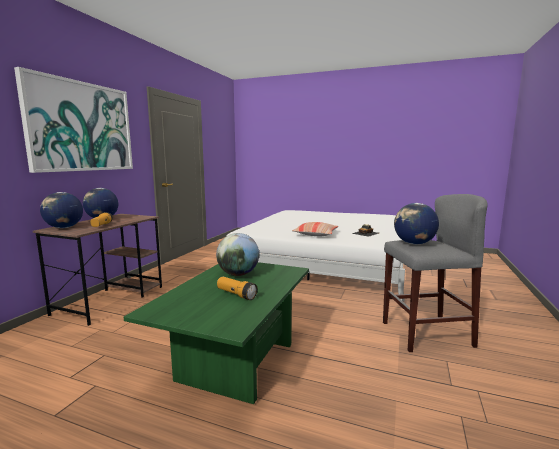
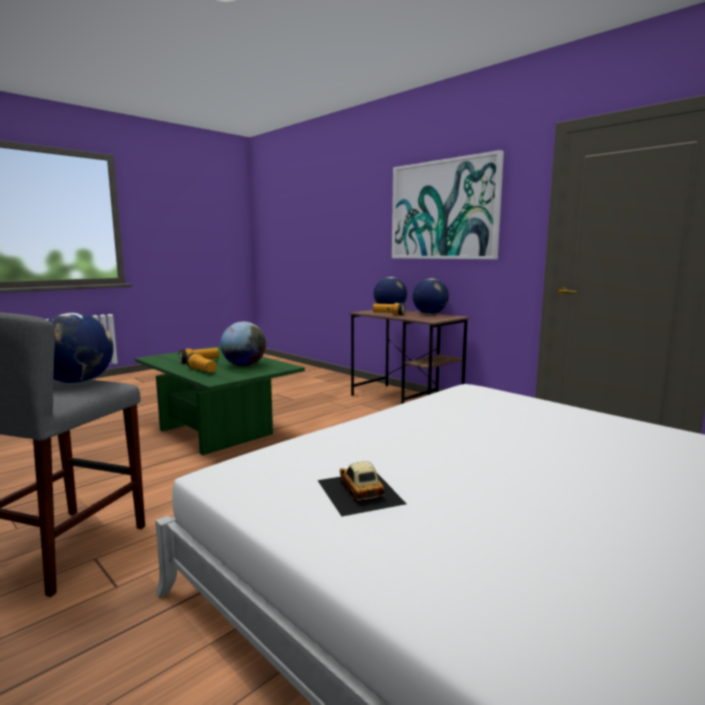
camera: 115 degrees right, 0 degrees up
(271, 282) = (202, 371): none -> flashlight
(315, 234) = (399, 432): pillow -> none

